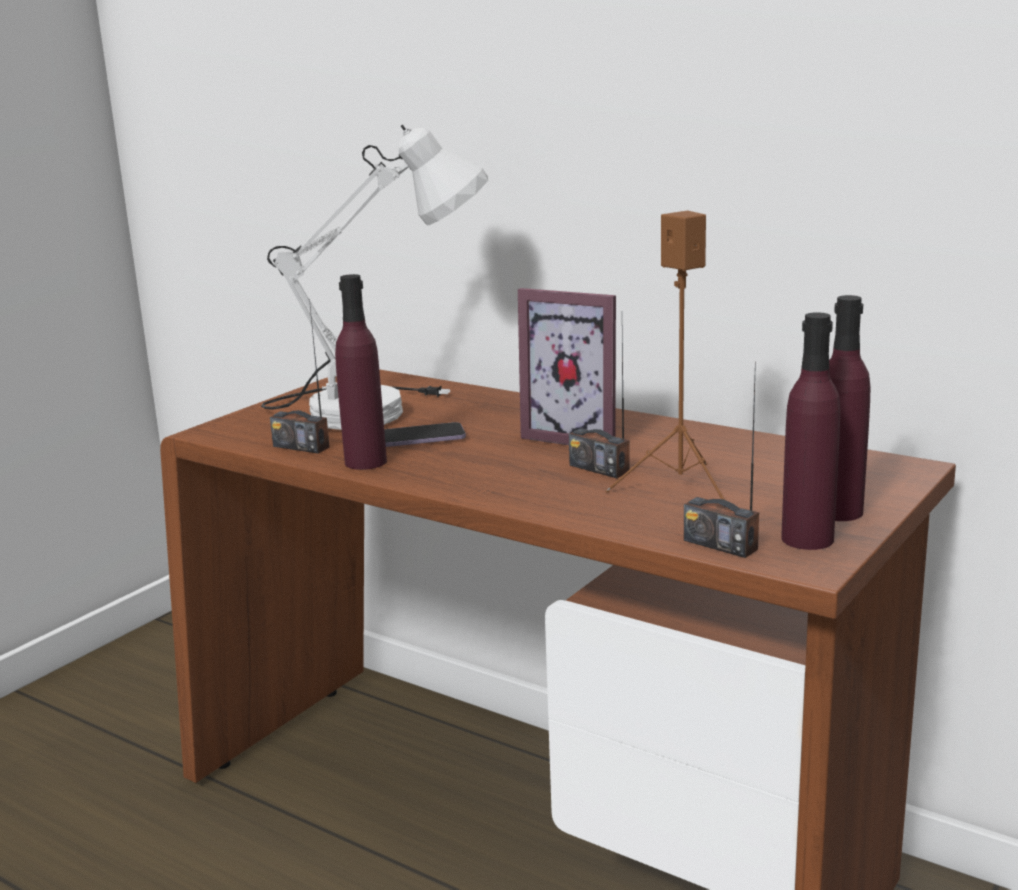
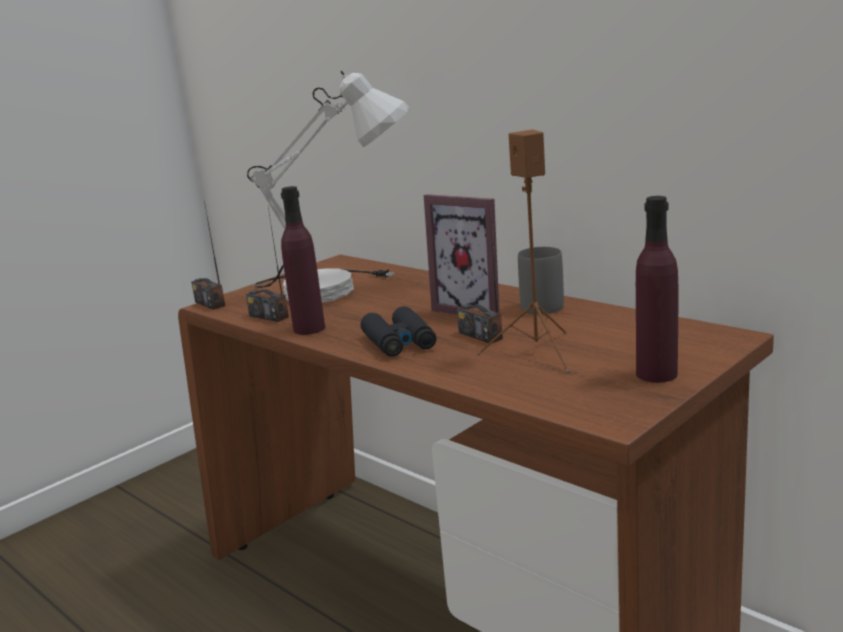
camera: 10 degrees right, 0 degrees up
(419, 438) = (356, 310): phone -> none
(497, 478) = (399, 342): none -> black binoculars
(665, 429) = (545, 304): none -> grey mug
(720, 544) = (549, 400): radio -> radio (210, 304)
(807, 539) = (621, 397): purple bottle -> none

